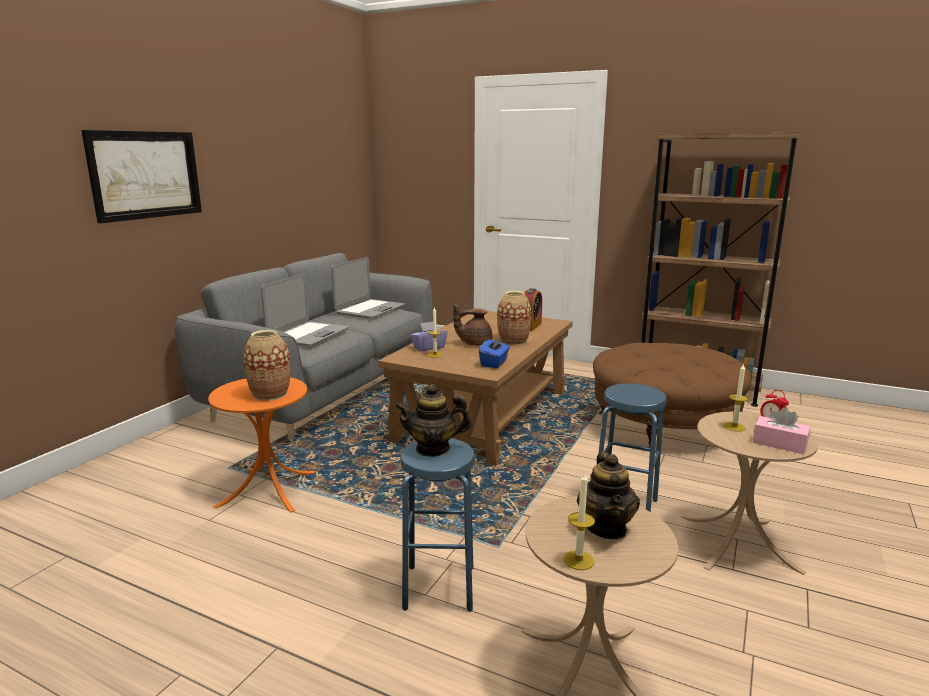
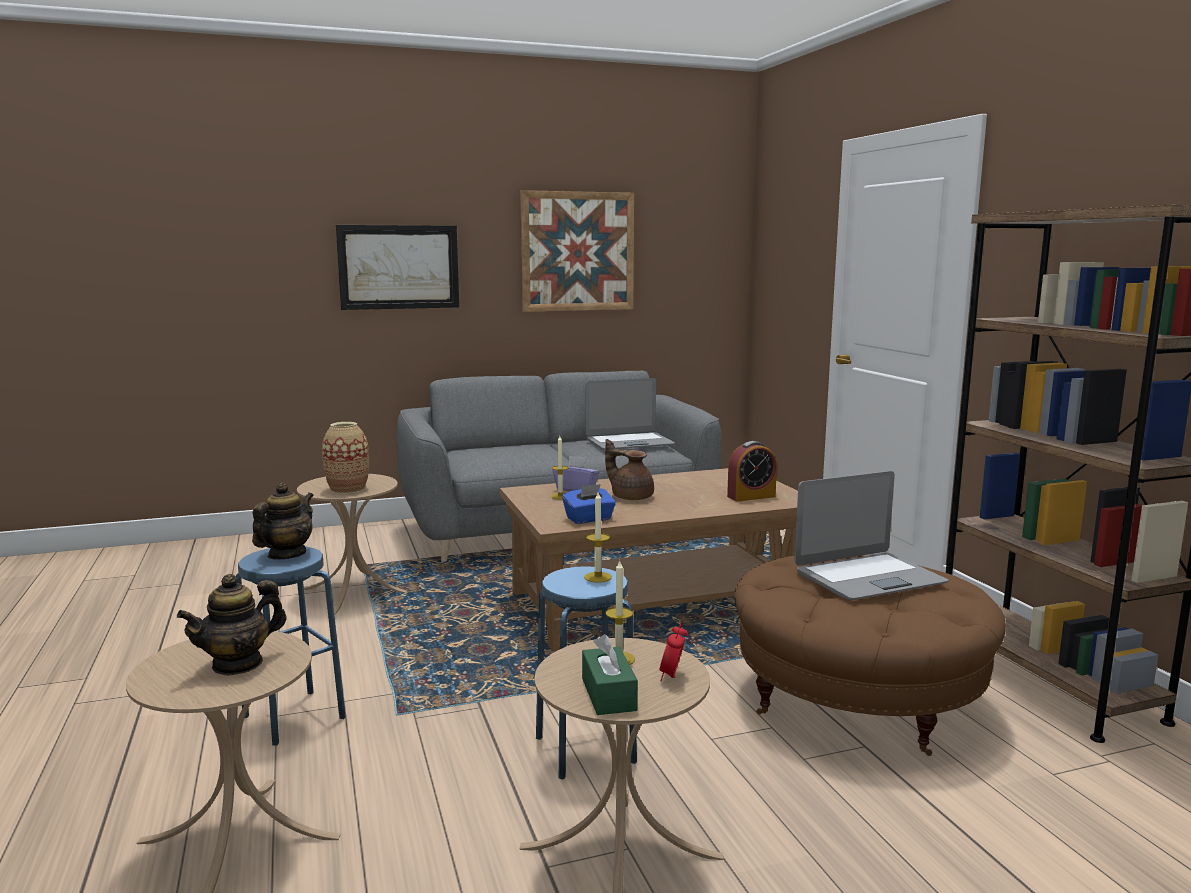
camera: 45 degrees right, 5 degrees down
(269, 488) = (354, 591): orange side table -> beige side table
(277, 156) = (577, 251): none -> picture
(308, 335) = (509, 452): laptop -> laptop (868, 578)
(433, 449) = (286, 555): teapot -> teapot turned 75 degrees clockwise
(513, 341) = (678, 506): vase -> none
(578, 560) = (159, 670): candle -> candle (598, 577)
(779, 443) = (608, 694): pink tissue box -> green tissue box

